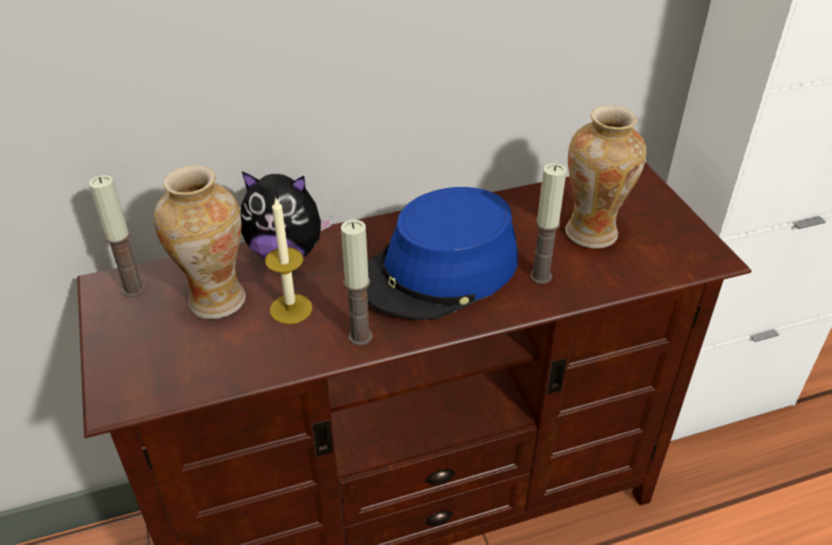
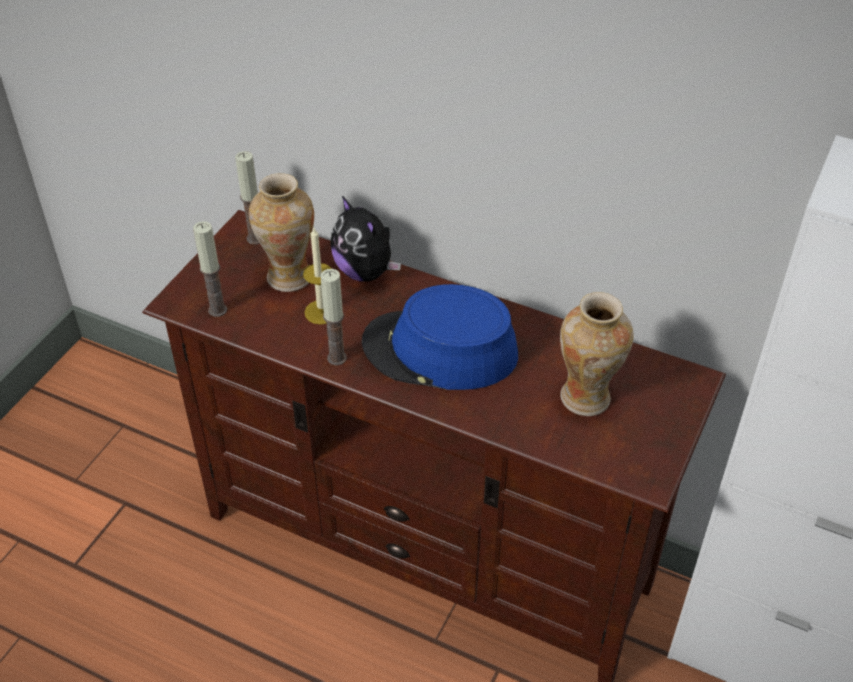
camera: 45 degrees right, 5 degrees up
(540, 276) = (501, 401): candle -> candle (217, 310)

